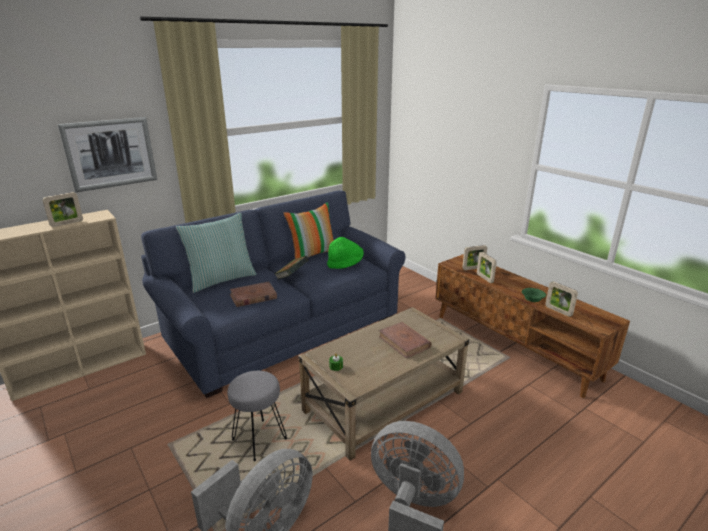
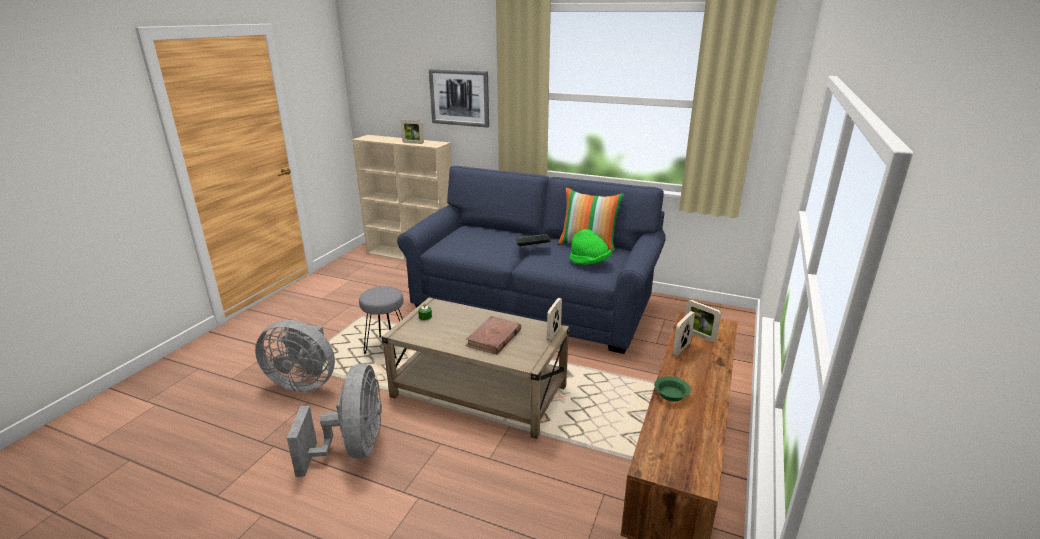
camera: 60 degrees right, 0 degrees up
(221, 279) = (493, 229): pillow -> none
(253, 297) = (478, 247): brown book -> none
(558, 311) = (661, 422): picture frame -> picture frame (554, 333)

